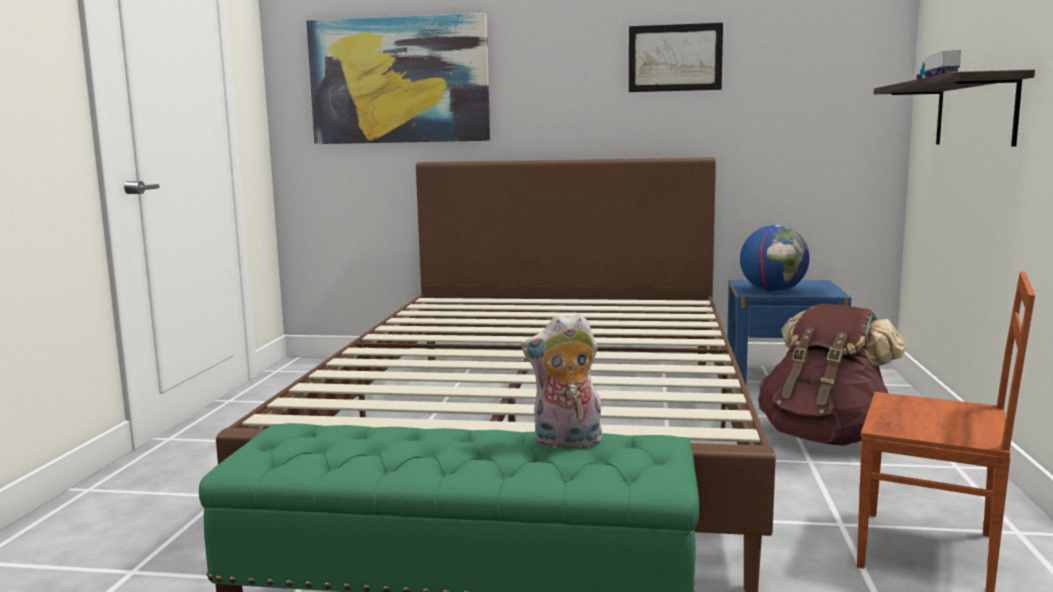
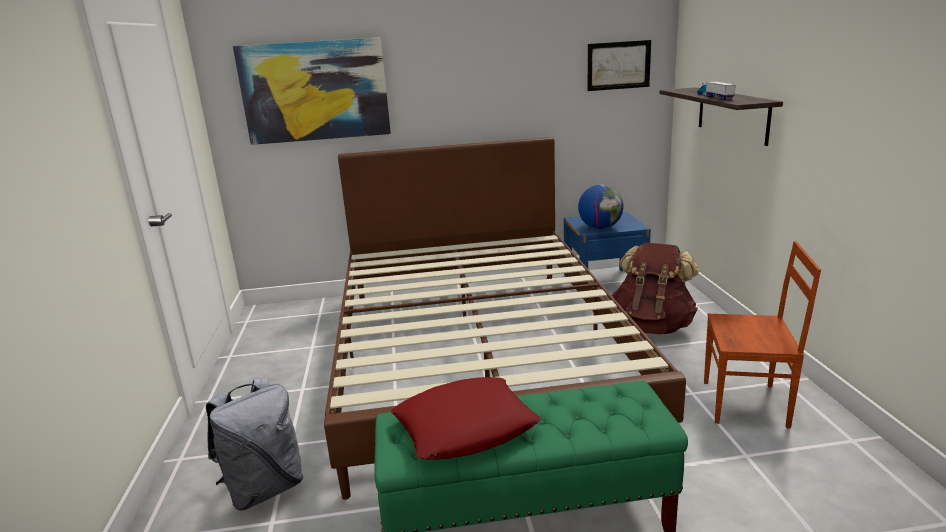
camera: 15 degrees left, 10 degrees up
(154, 535) = (264, 488): none -> grey backpack
(367, 447) = (465, 427): none -> red pillow
(566, 443) = (584, 401): plush toy -> none
(675, 58) = (521, 66): picture -> picture (618, 65)

